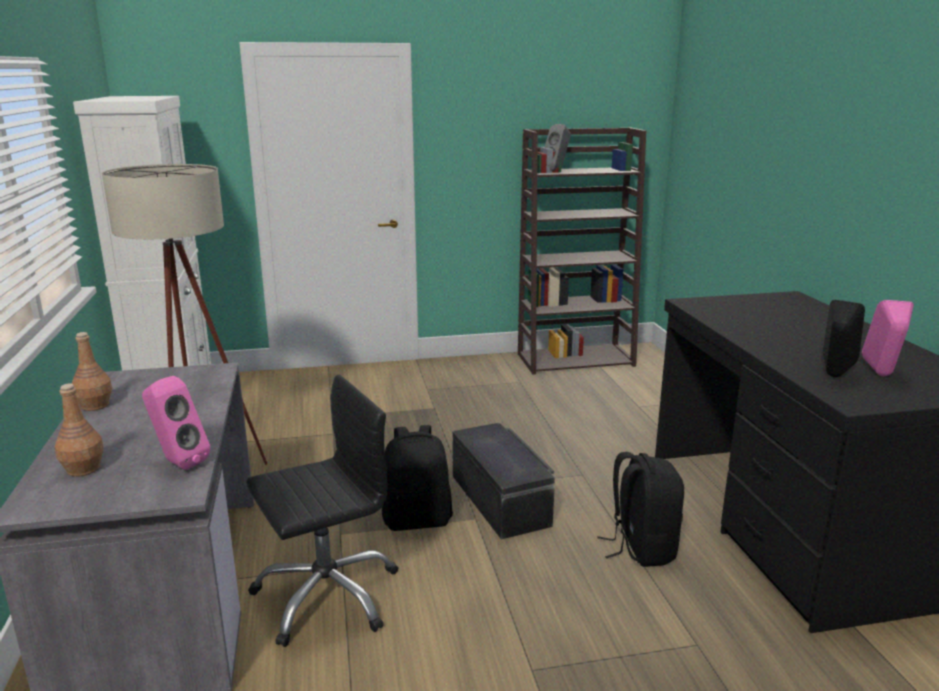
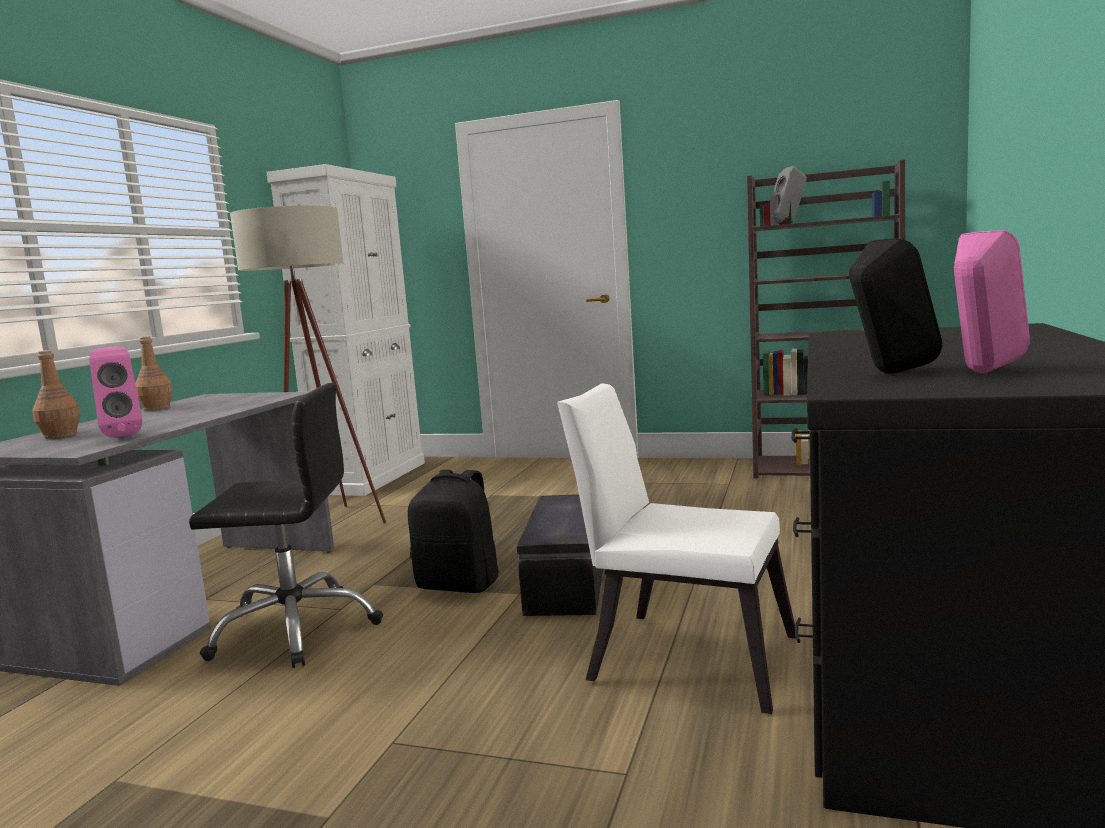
camera: 30 degrees right, 10 degrees down
(641, 548) = (681, 655): black backpack -> white chair

